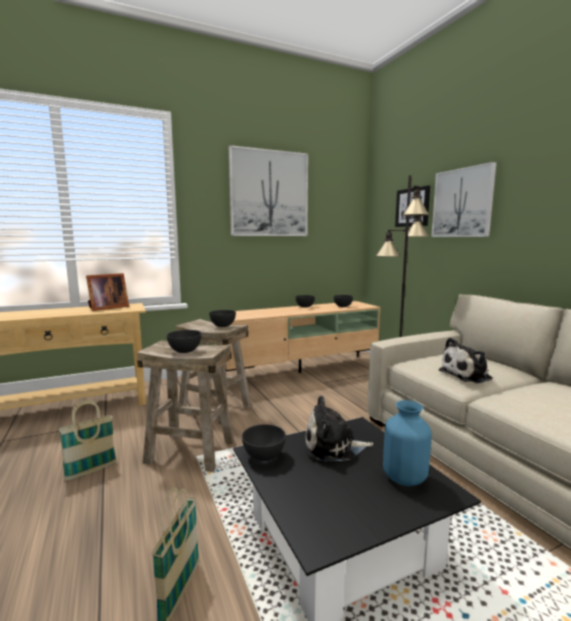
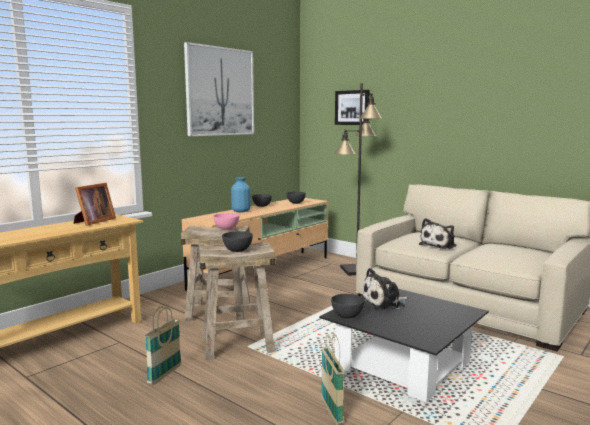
camera: 25 degrees left, 0 degrees up
(223, 326) = (226, 229): grey bowl -> pink bowl
(403, 477) = (441, 309): blue vase -> blue vase (240, 211)
(462, 203) = (401, 107): picture -> none

